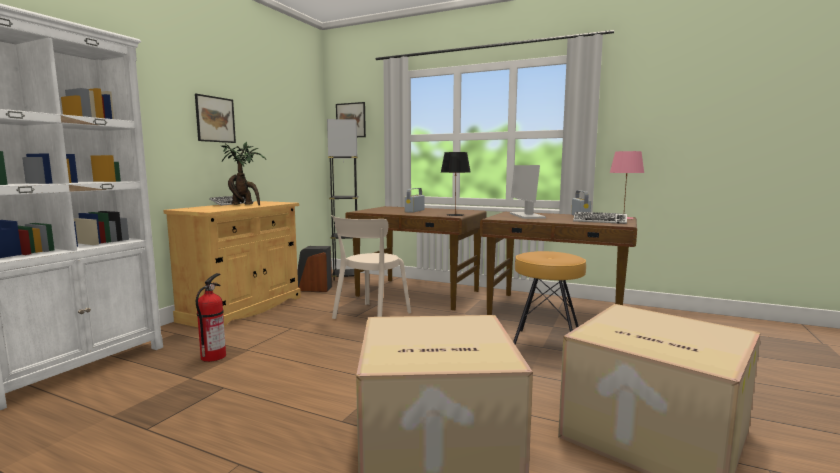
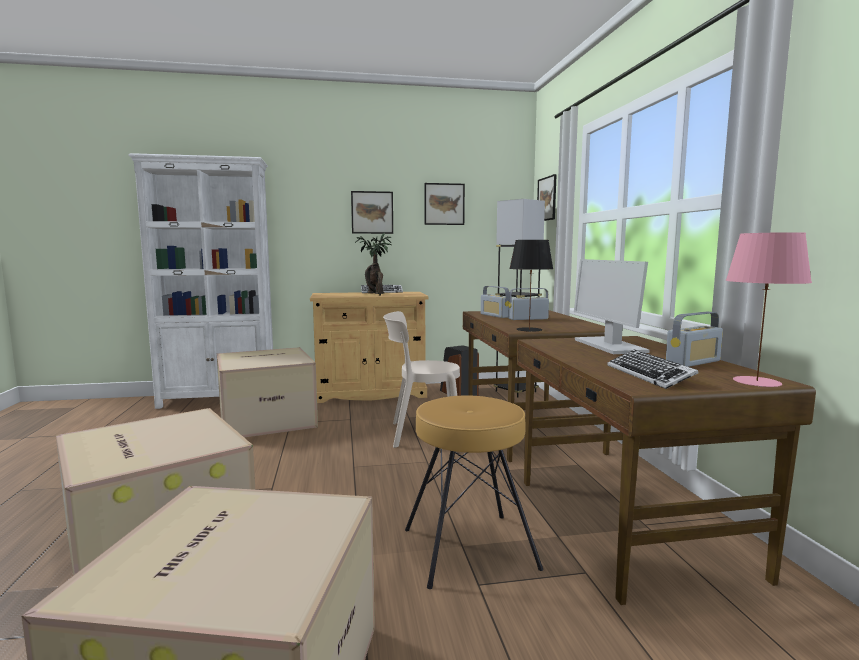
camera: 55 degrees right, 0 degrees up
(213, 356) = (268, 419): fire extinguisher -> cardboard box
(271, 117) = (444, 204): none -> picture
(386, 211) = (495, 315): none -> radio
(526, 216) = (608, 346): monitor -> monitor turned 60 degrees counterclockwise

